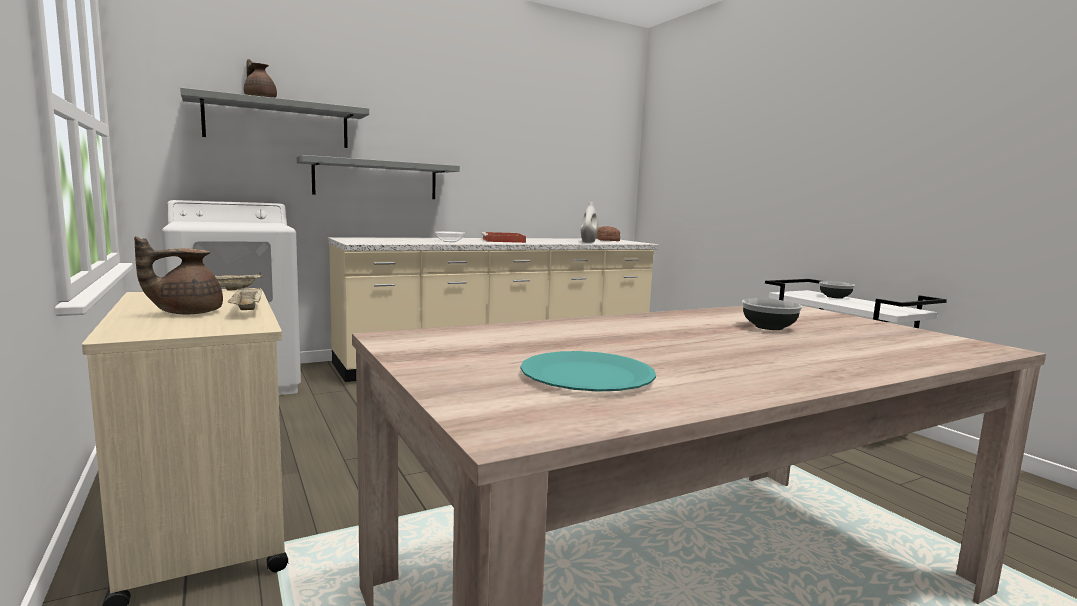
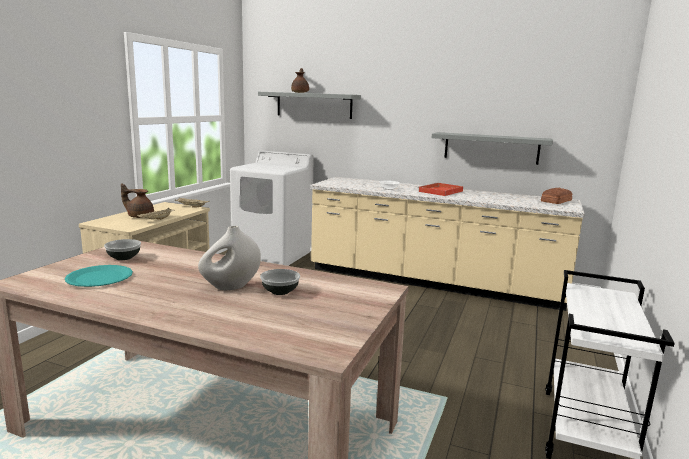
camera: 50 degrees right, 5 degrees up
(376, 179) = (368, 140): grey shelf -> grey shelf (491, 148)
(588, 242) = (514, 201): white vase -> white vase (231, 287)
(834, 297) = (618, 306): bowl -> bowl (123, 257)

